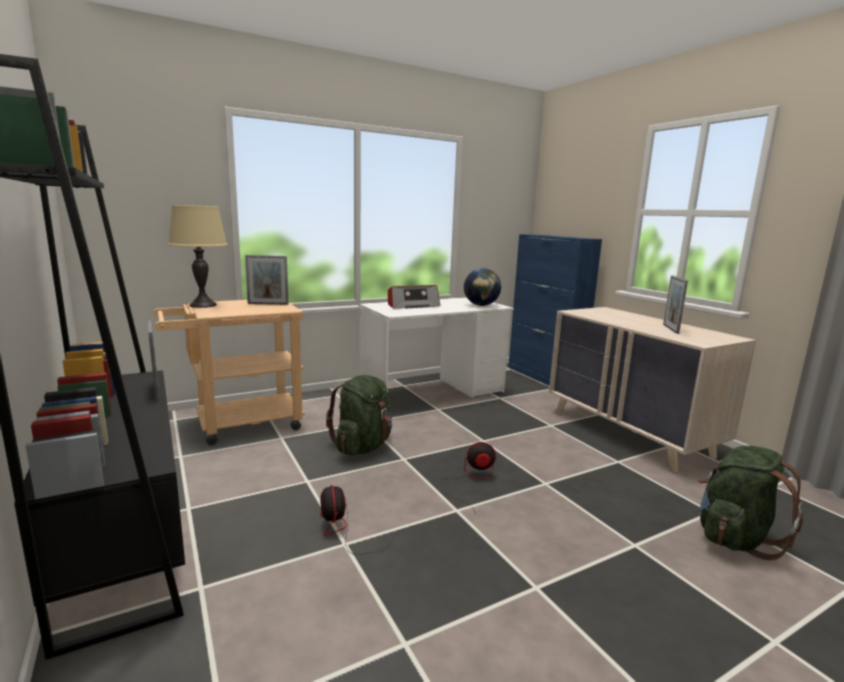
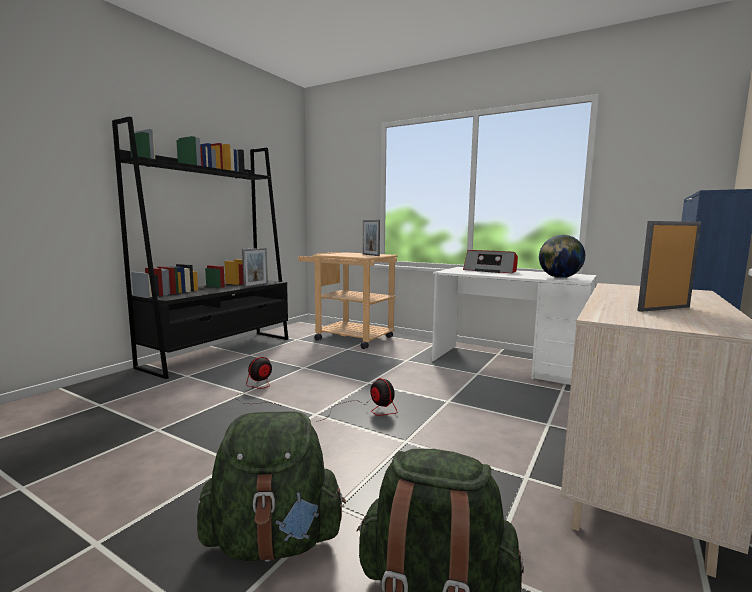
camera: 60 degrees right, 5 degrees down
(203, 305) = (338, 252): beige table lamp -> none
(363, 446) = (368, 368): green backpack -> green backpack (274, 541)

